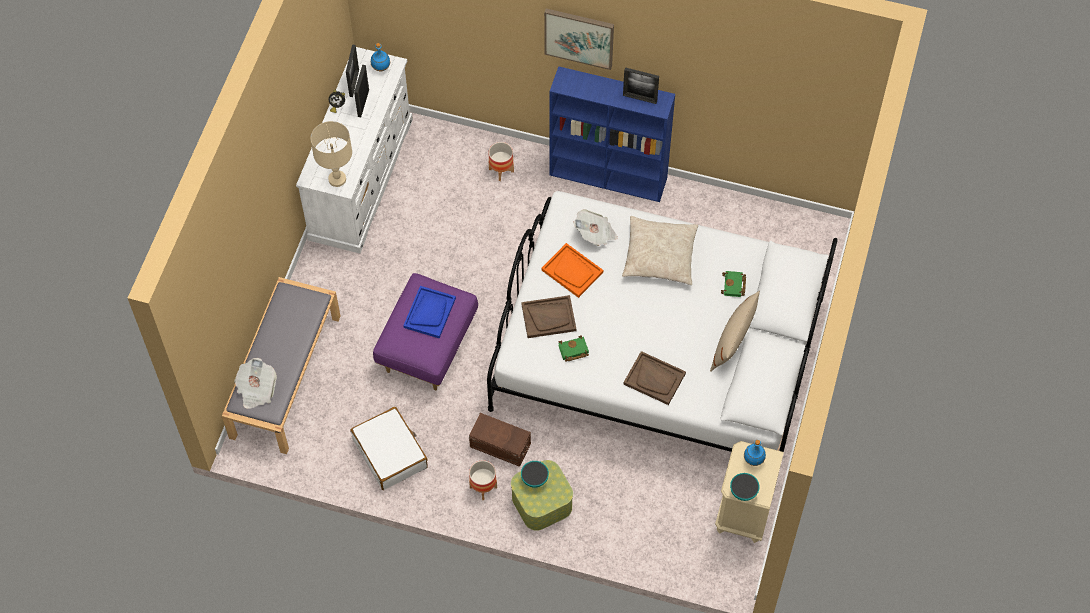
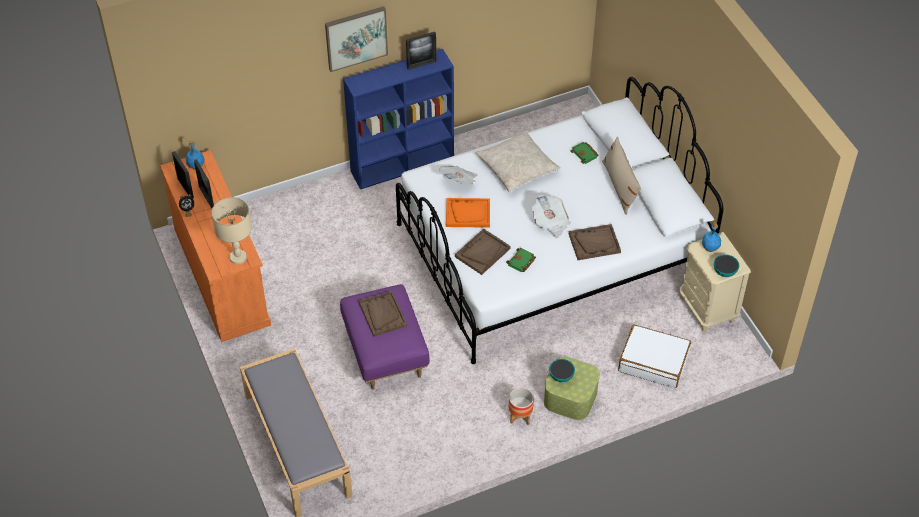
camera: 40 degrees left, 10 degrees down
(256, 389) = (303, 452): newspaper -> newspaper (550, 223)
(361, 178) = (221, 275): white dresser -> orange dresser
(390, 453) = (430, 441): white suitcase -> white suitcase (653, 362)
(429, 312) = (382, 314): blue tray -> brown tray
(500, 446) = (504, 381): brown storage box -> none
(501, 170) = (322, 207): planter -> none

